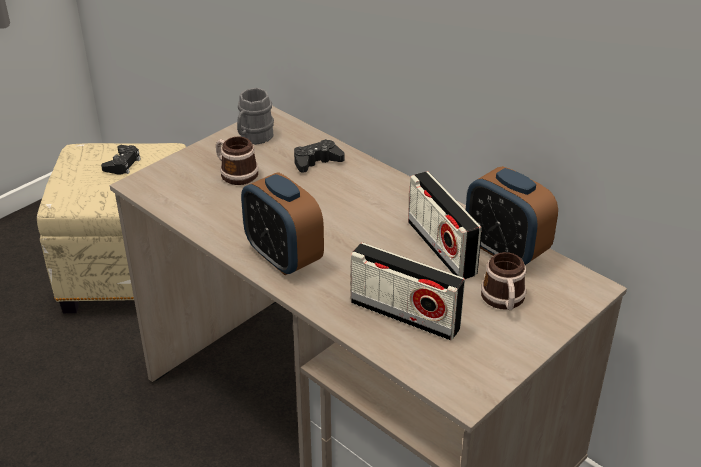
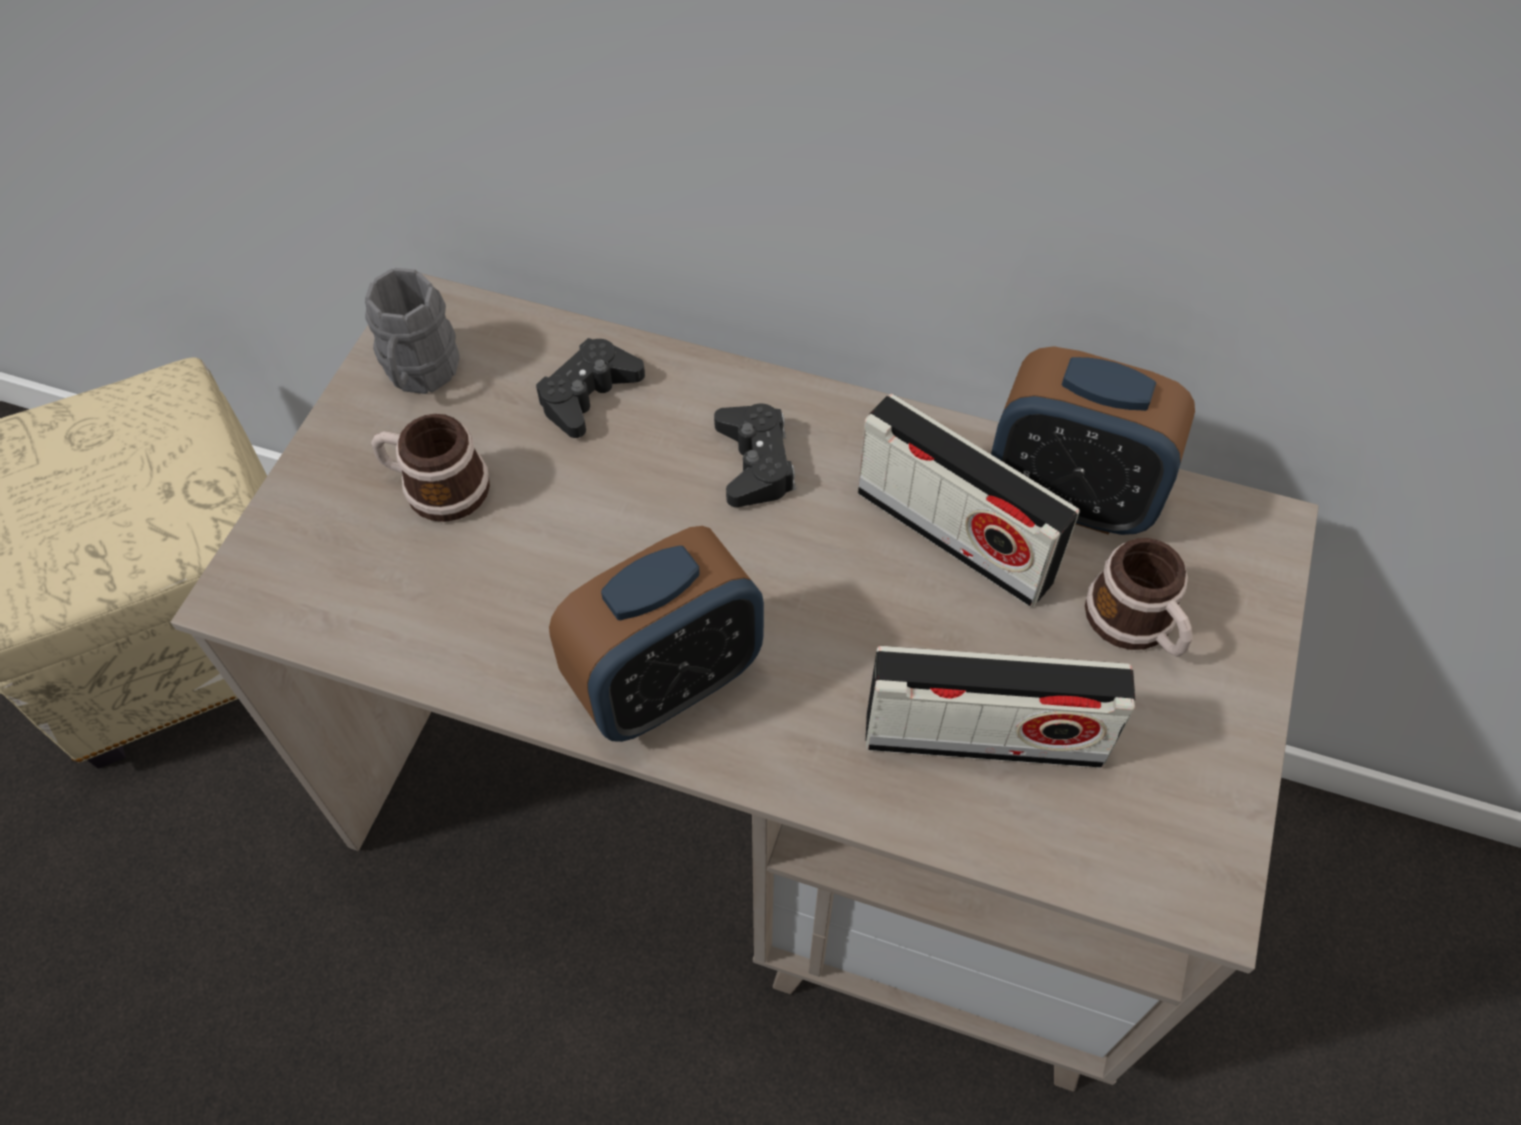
camera: 25 degrees left, 20 degrees up
(122, 164) = (95, 459): black game controller -> black game controller (755, 463)
(283, 257) = (666, 682): alarm clock -> alarm clock turned 60 degrees counterclockwise

